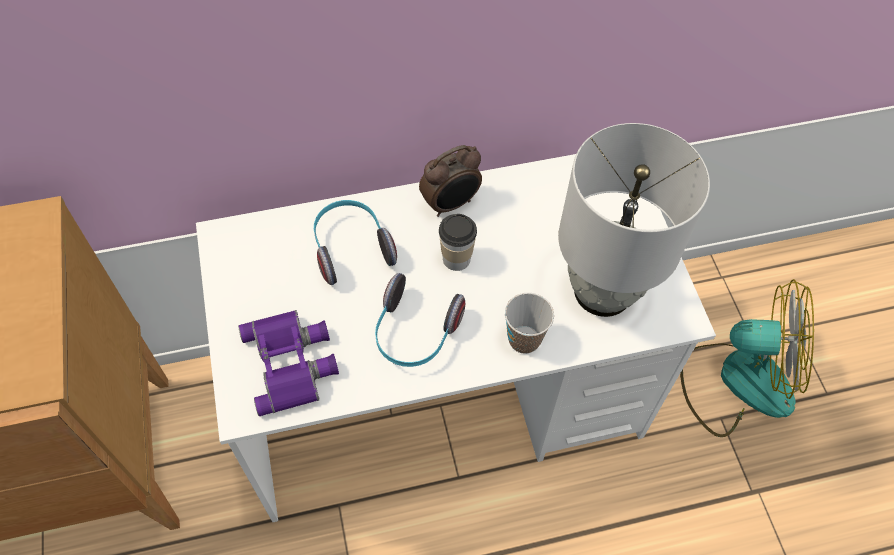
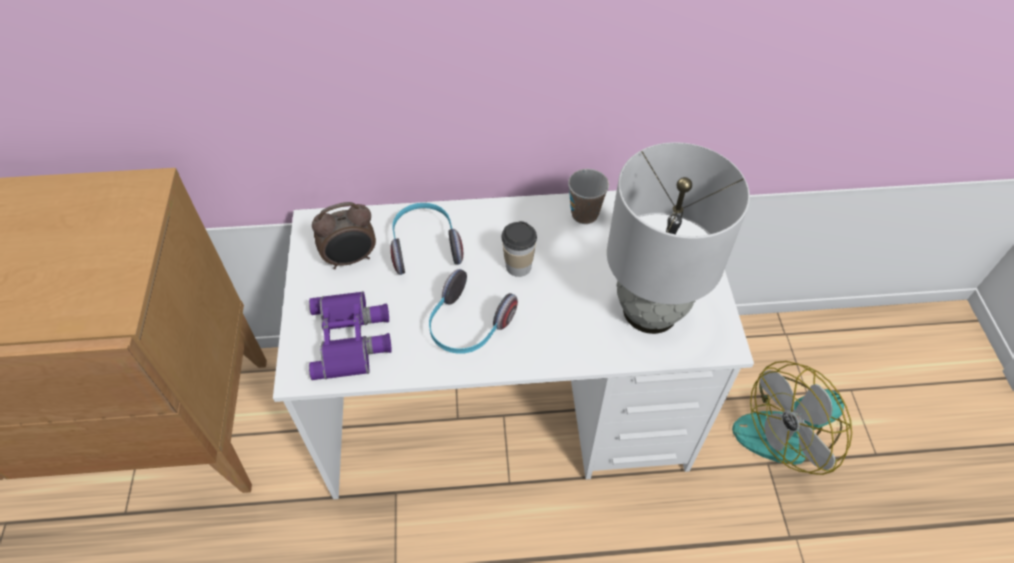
camera: 10 degrees right, 5 degrees down
(451, 204) = (522, 219): alarm clock -> alarm clock (351, 259)
(524, 339) = (568, 344): cup -> cup (584, 214)
(737, 380) = (788, 430): fan -> fan turned 135 degrees clockwise

